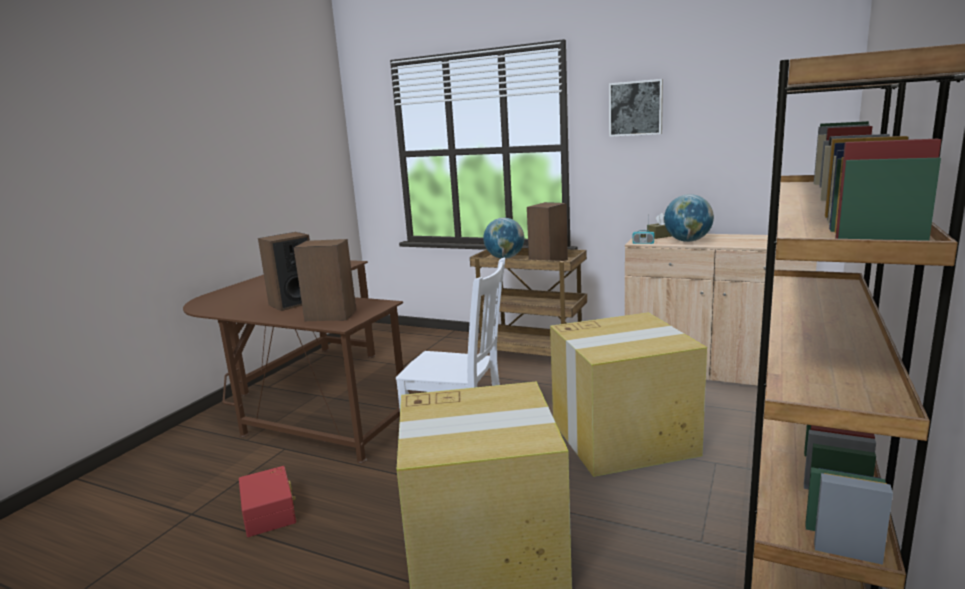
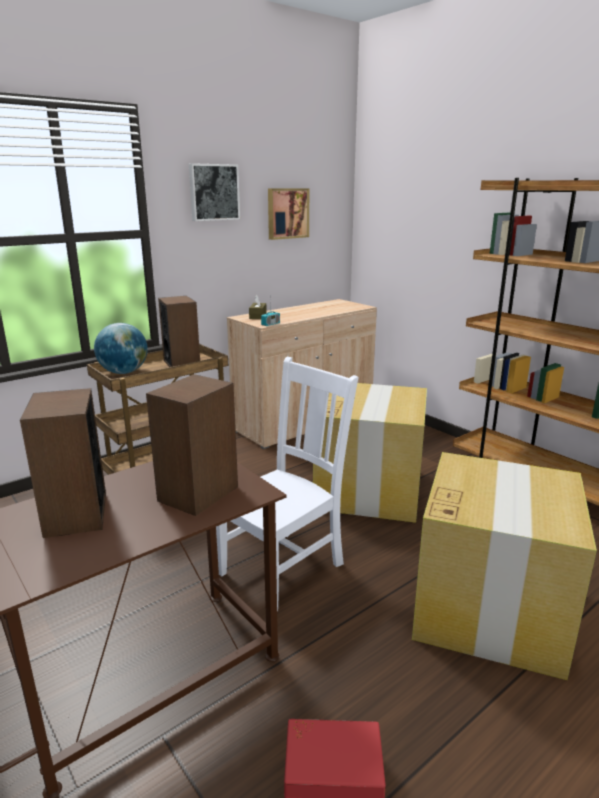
camera: 65 degrees left, 5 degrees up
(688, 241) = (291, 316): globe -> none
(733, 126) = (287, 213): none -> picture

